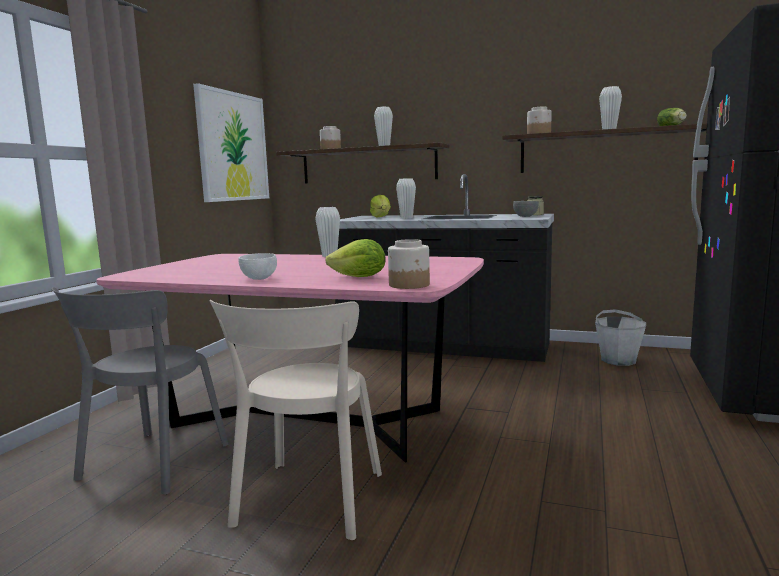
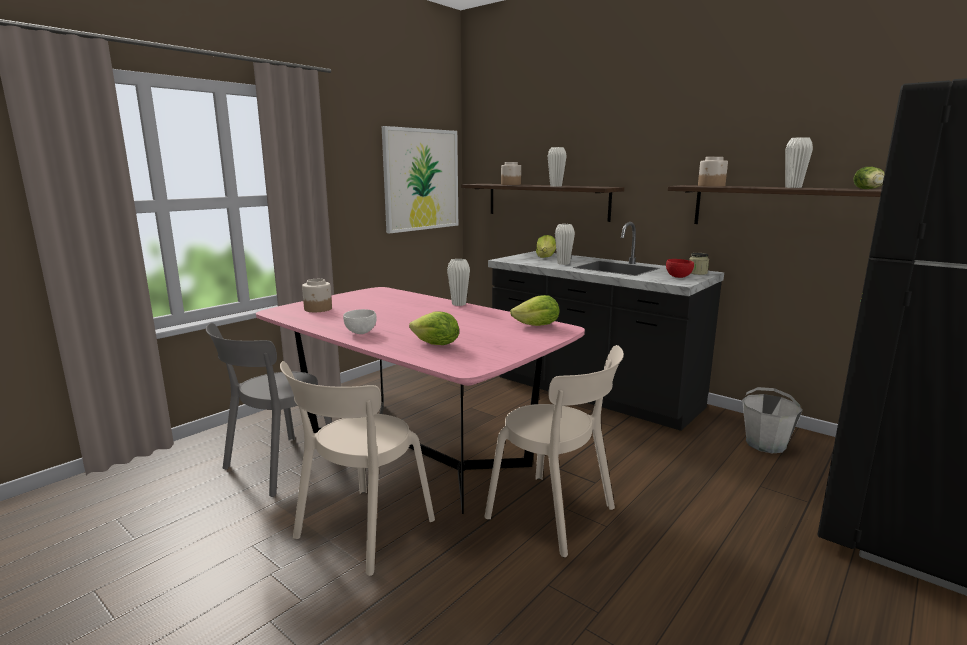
camera: 20 degrees right, 5 degrees up
(409, 285) = (459, 364): jar -> jar (318, 309)
(435, 260) = (537, 326): none -> lettuce
(497, 444) = (555, 515): none -> beige chair
(525, 216) = (678, 277): grey bowl -> red bowl

